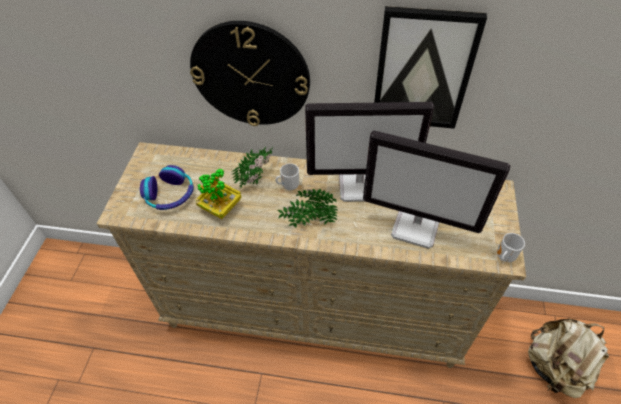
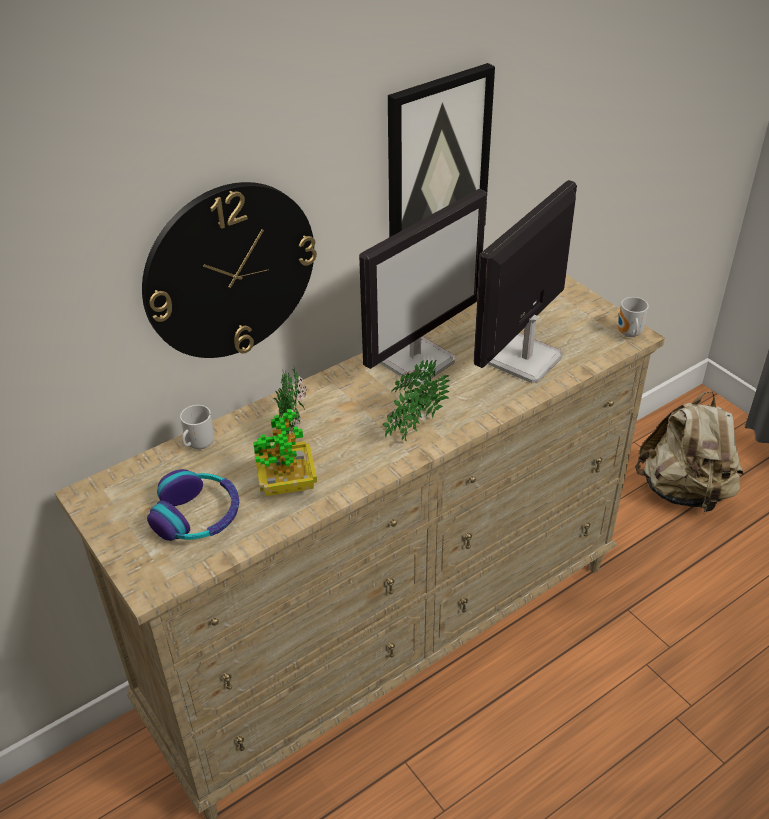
camera: 45 degrees left, 10 degrees down
(289, 186) = (338, 409): mug -> mug (198, 445)
(416, 227) = (524, 360): monitor -> monitor turned 150 degrees clockwise

